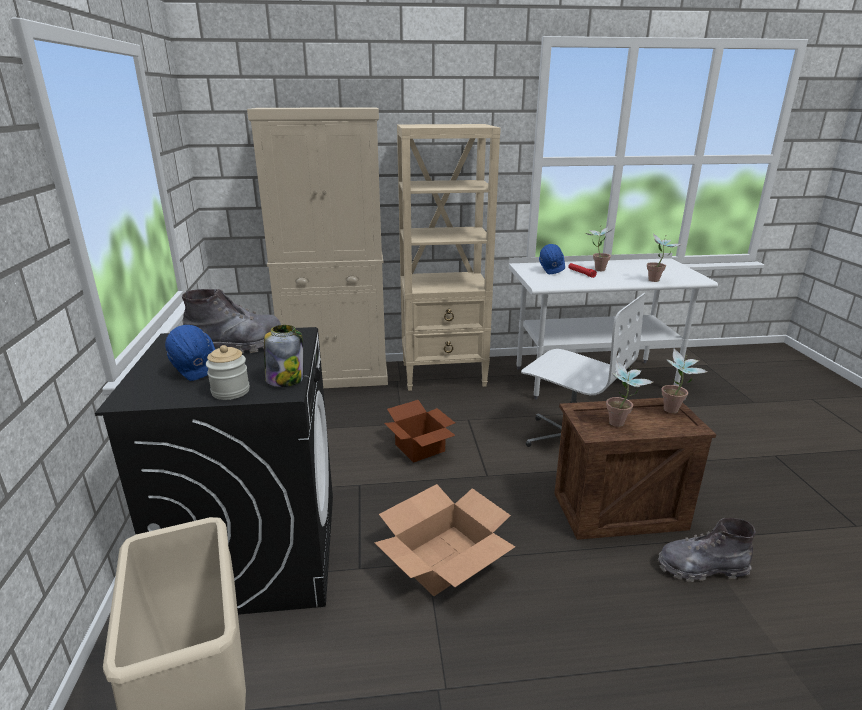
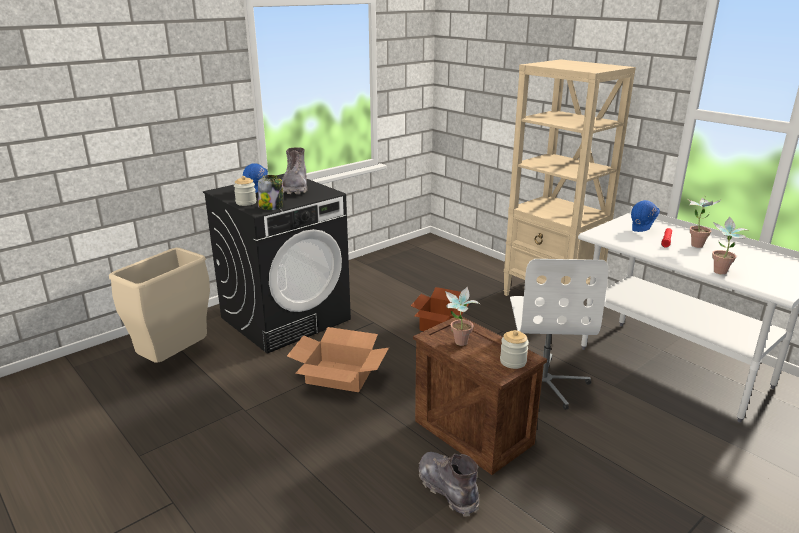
camera: 55 degrees right, 0 degrees up
(237, 346) = (295, 188): grey boot -> grey boot turned 45 degrees clockwise
(336, 376) = (479, 264): beige cabinet -> none
(674, 412) = (513, 362): potted plant -> jar

